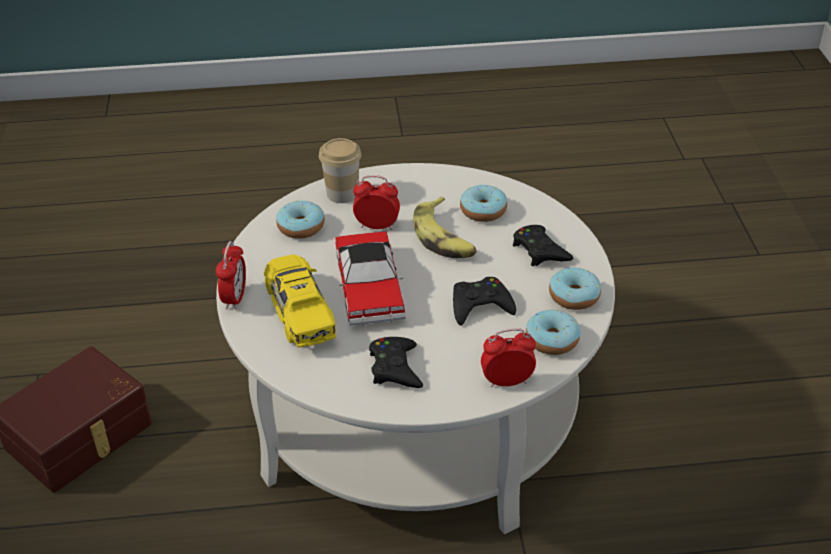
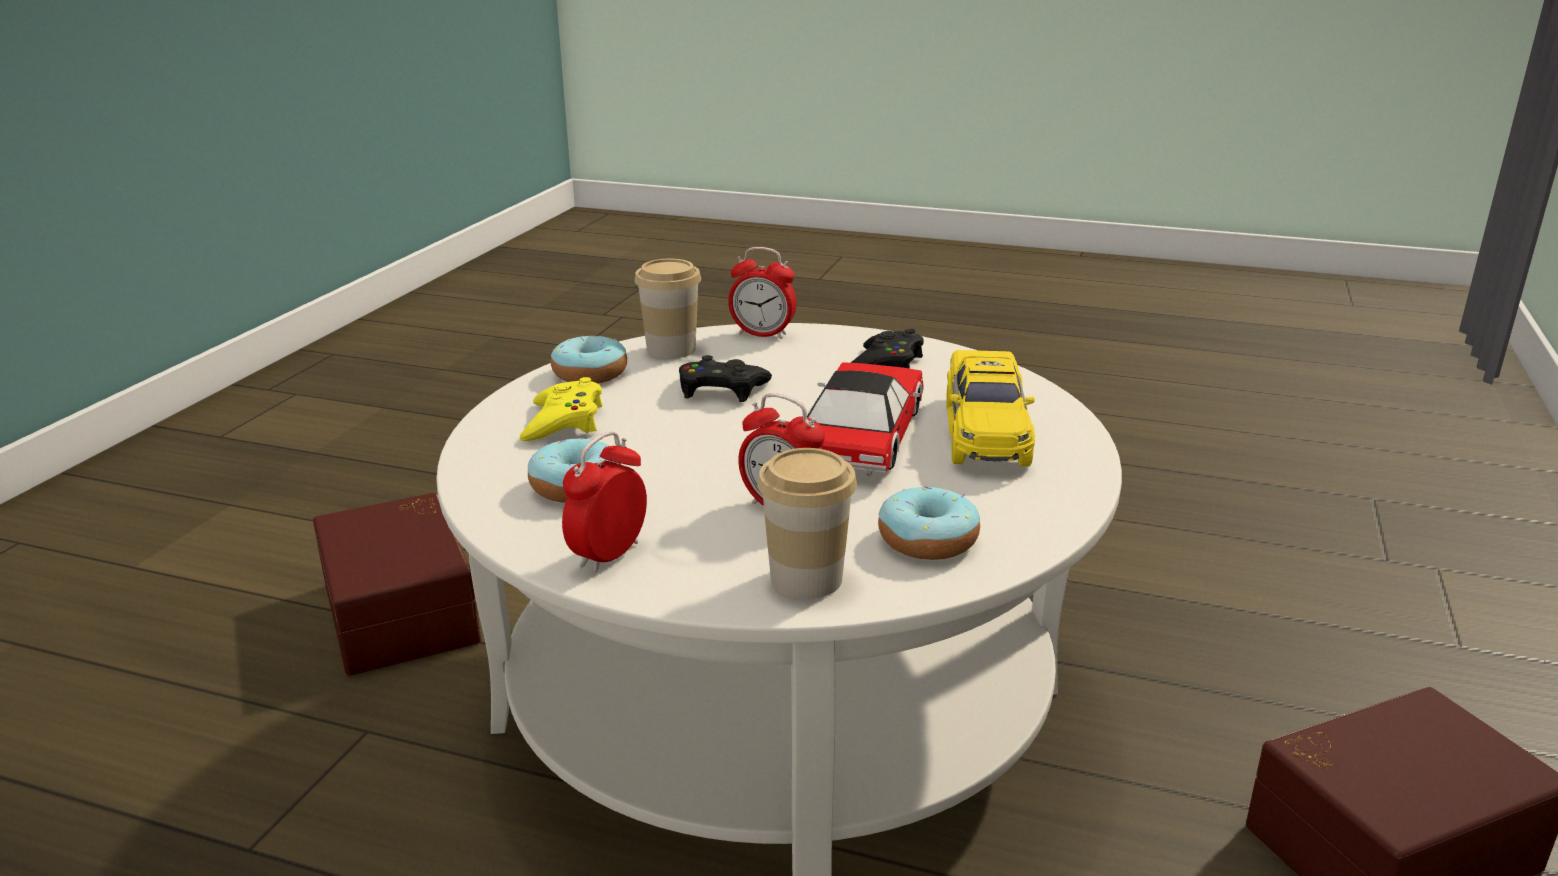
camera: 155 degrees left, 15 degrees down
(235, 298) = (1088, 469): alarm clock -> alarm clock (609, 555)
(445, 238) = (684, 466): banana -> none
(540, 251) = (564, 421): black game controller -> yellow game controller
(552, 340) = (671, 349): donut -> cup
(687, 398) = (405, 611): none -> brown storage box

